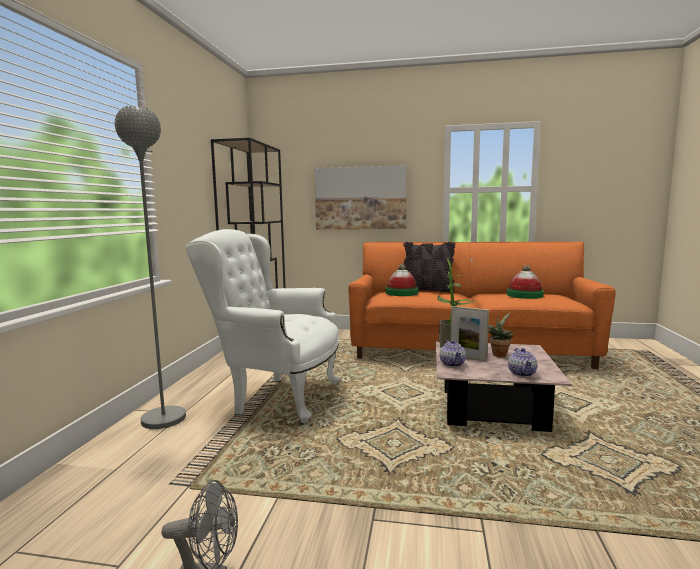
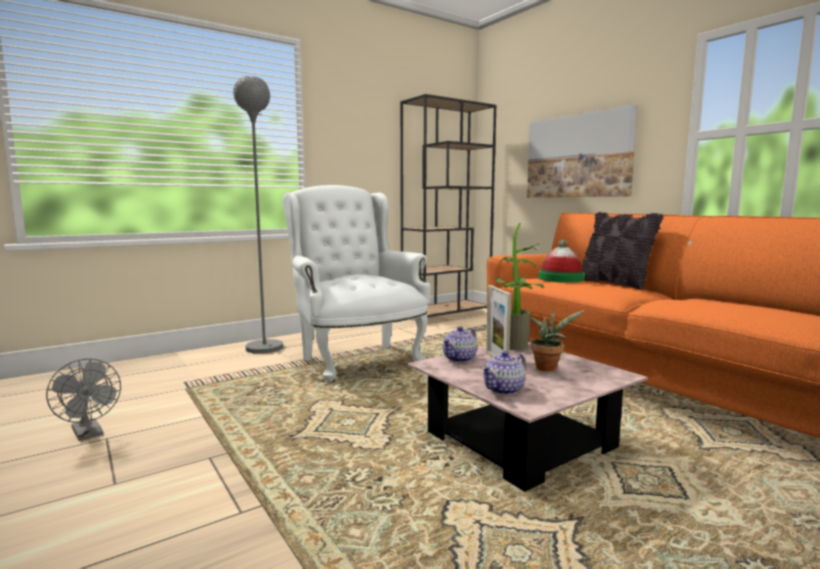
camera: 45 degrees right, 0 degrees up
(524, 295) = (734, 305): hat -> none

